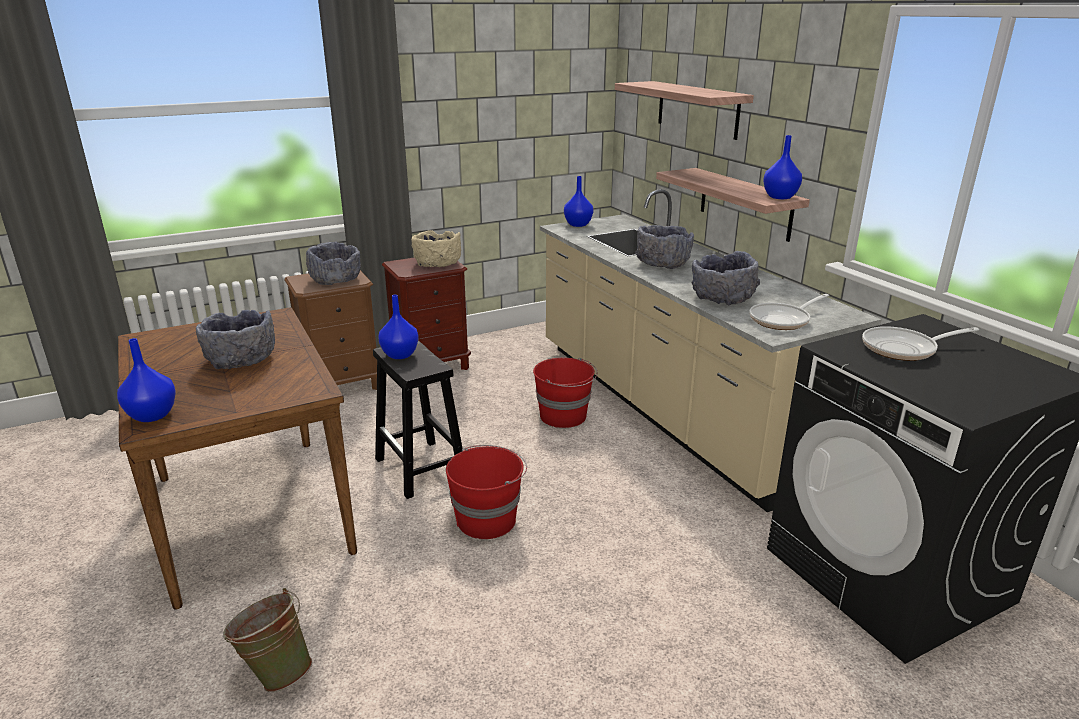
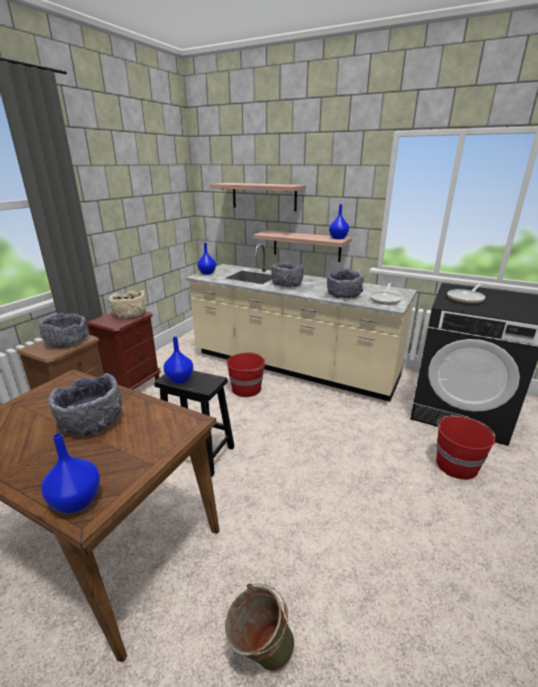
camera: 35 degrees left, 0 degrees up
(487, 519) = (273, 466): red bucket -> red bucket (456, 464)

